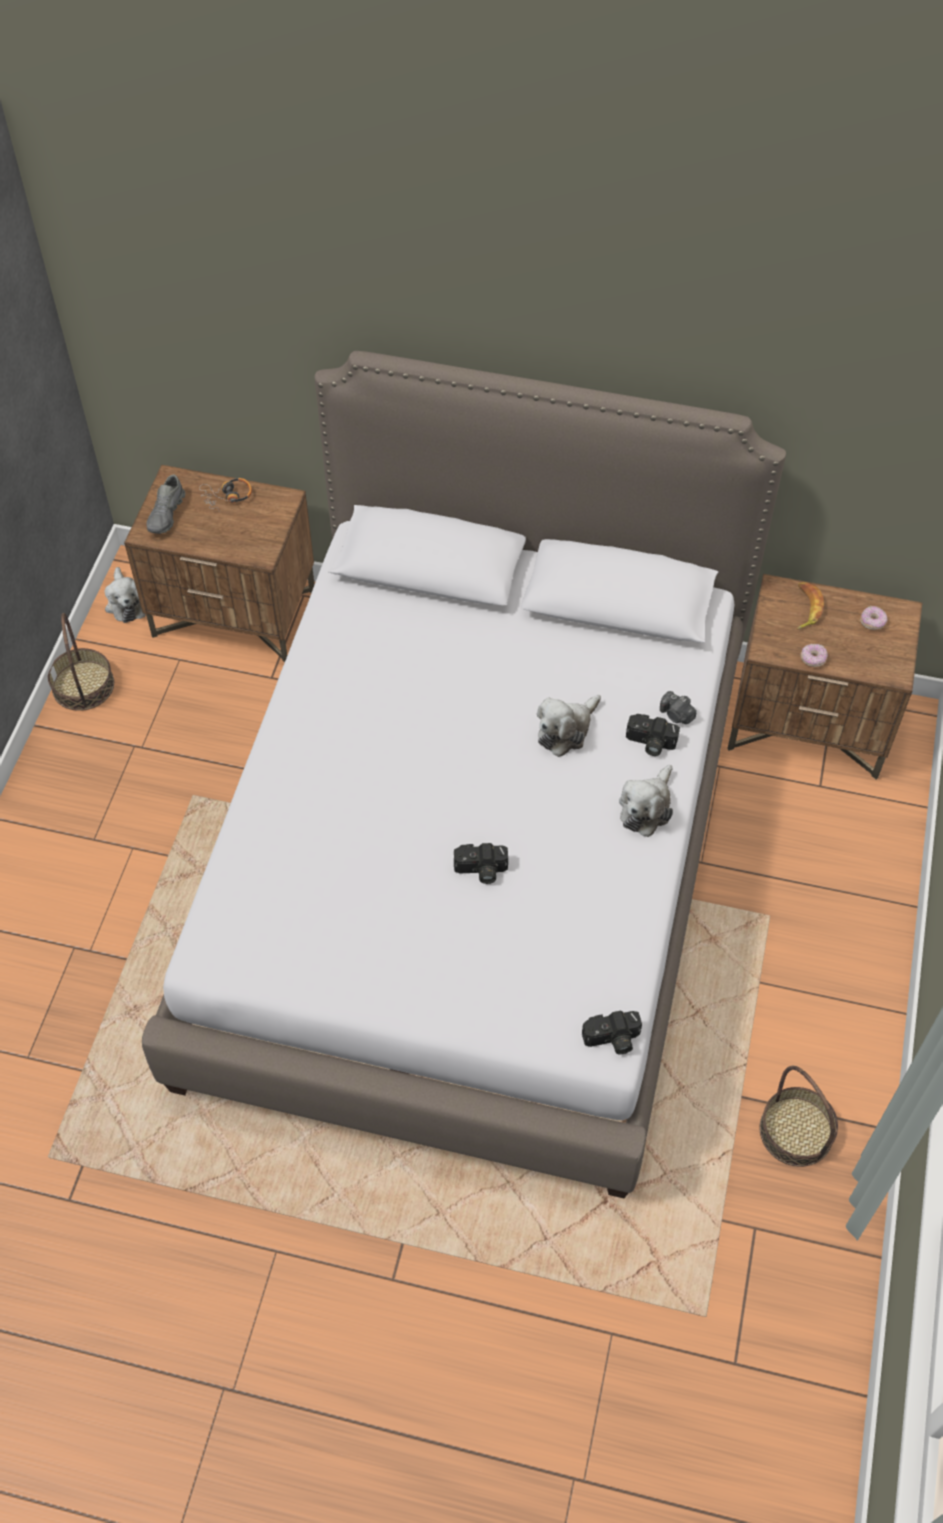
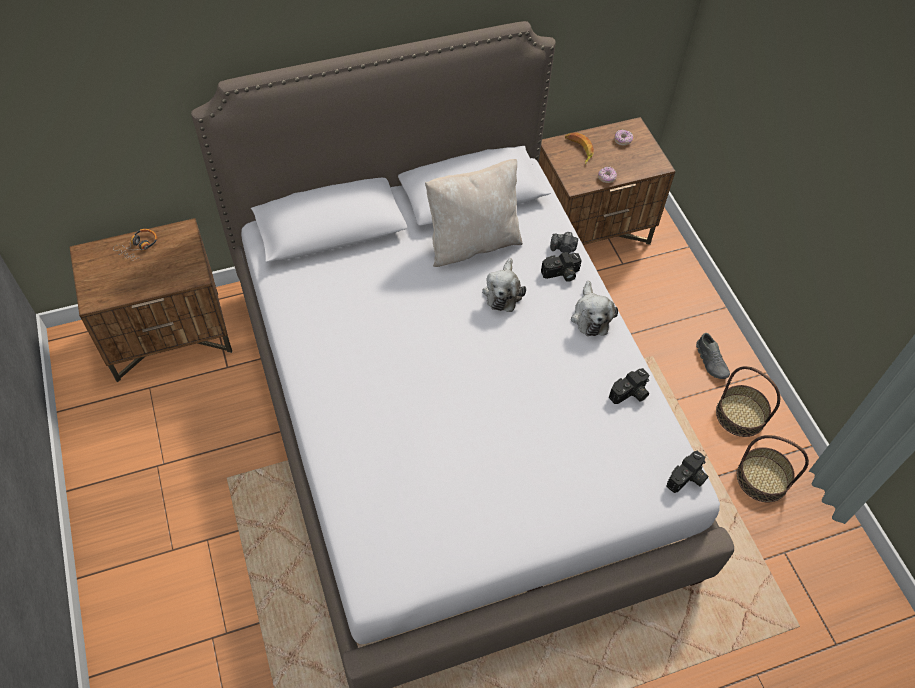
camera: 35 degrees left, 0 degrees up
(83, 685) = (86, 442): basket -> basket (740, 415)
(126, 602) = (79, 366): plush toy -> none
(166, 514) = (99, 280): grey shoe -> grey shoe (711, 361)
(481, 871) = (520, 414): camera -> camera (630, 394)
(574, 658) = (472, 243): none -> beige pillow

